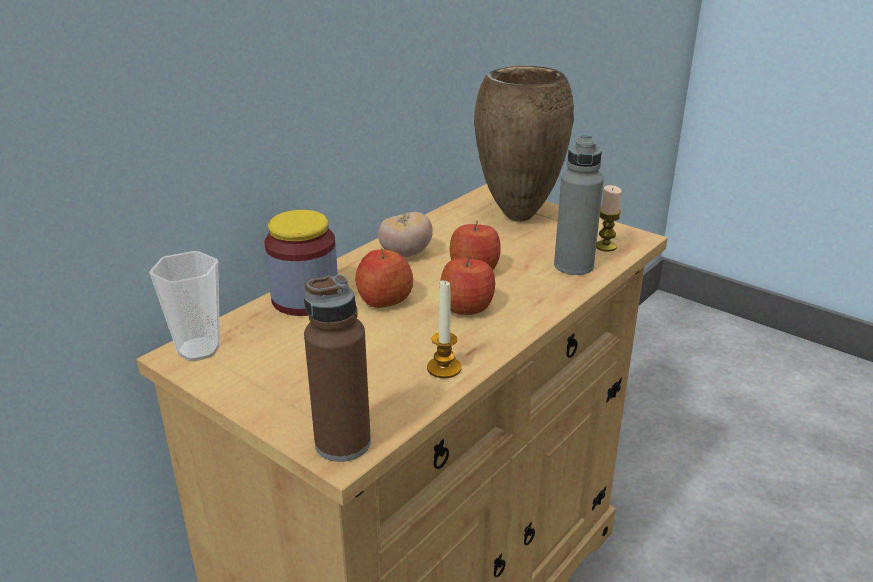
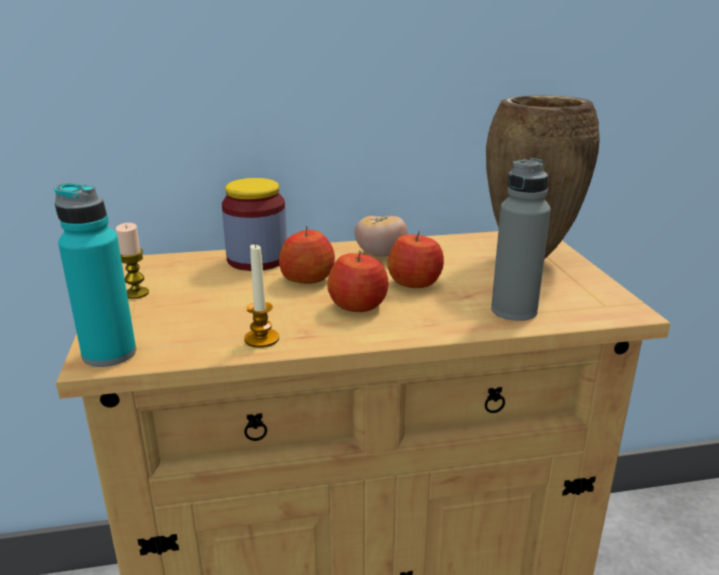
camera: 40 degrees right, 5 degrees down
(199, 350) = (143, 265): cup -> none
(343, 443) = (109, 354): brown bottle -> turquoise bottle
(605, 246) = (578, 307): candle -> candle (136, 293)

